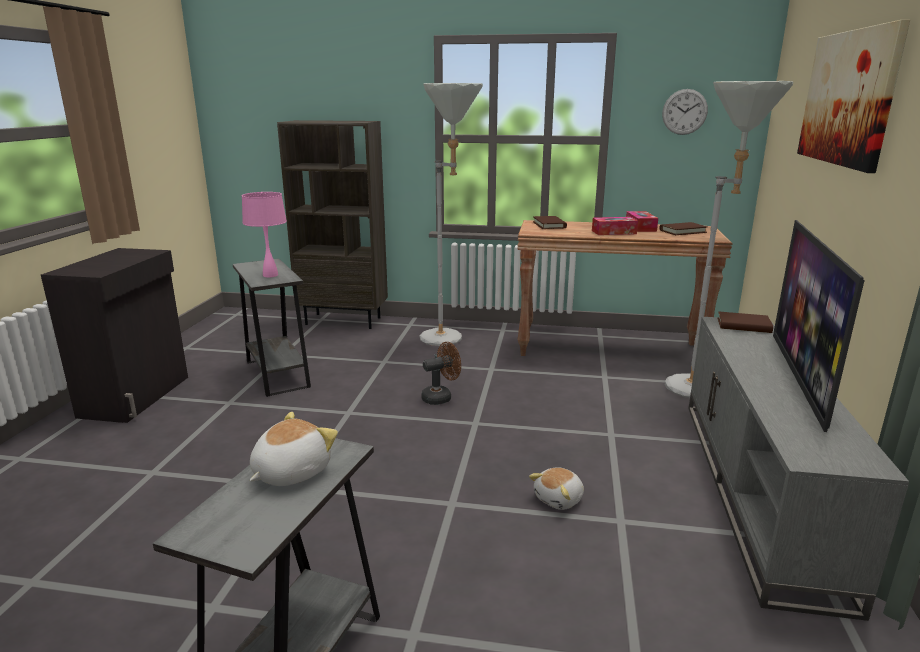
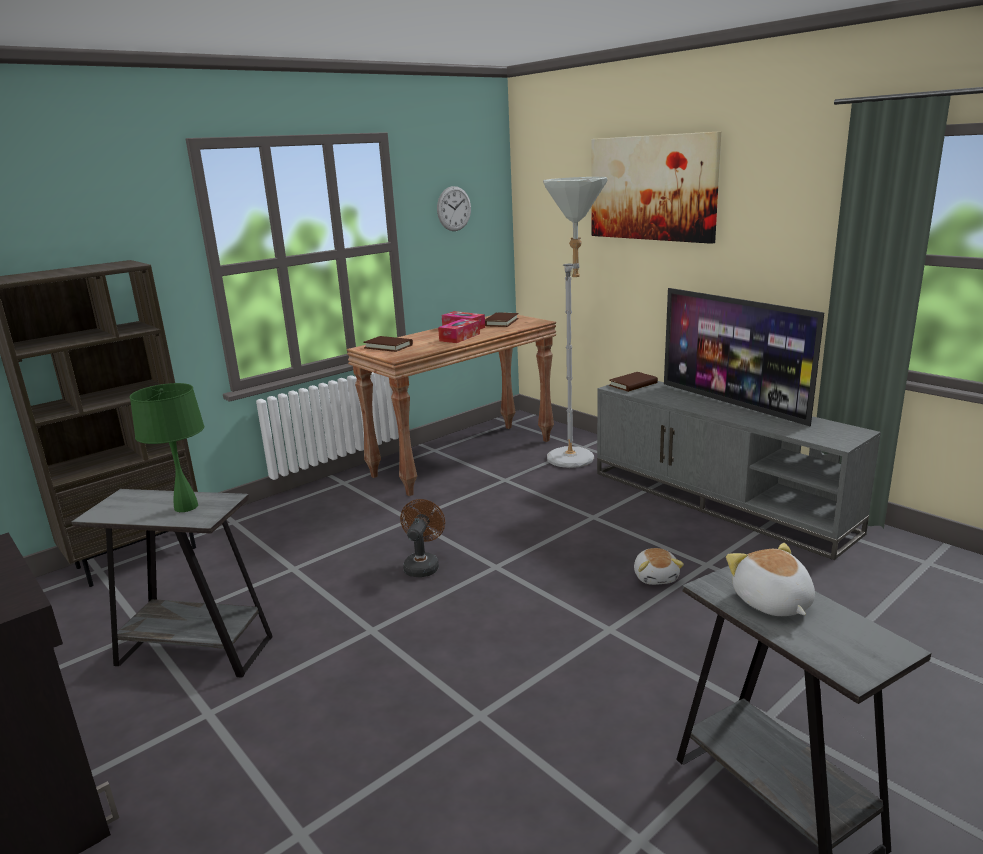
camera: 50 degrees left, 0 degrees up
(270, 275) = (185, 507): pink table lamp -> green table lamp
(450, 338) = (311, 514): grey floor lamp -> none

